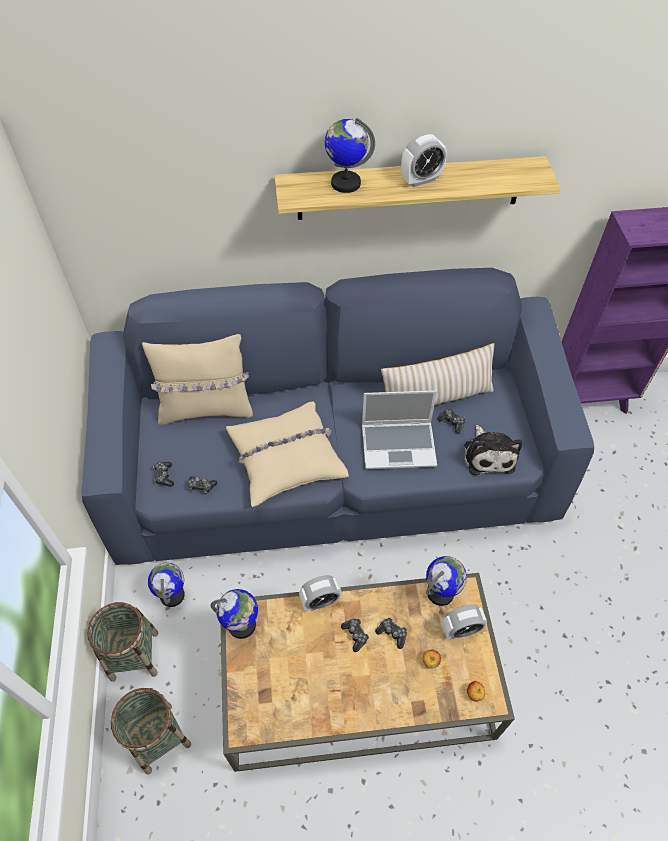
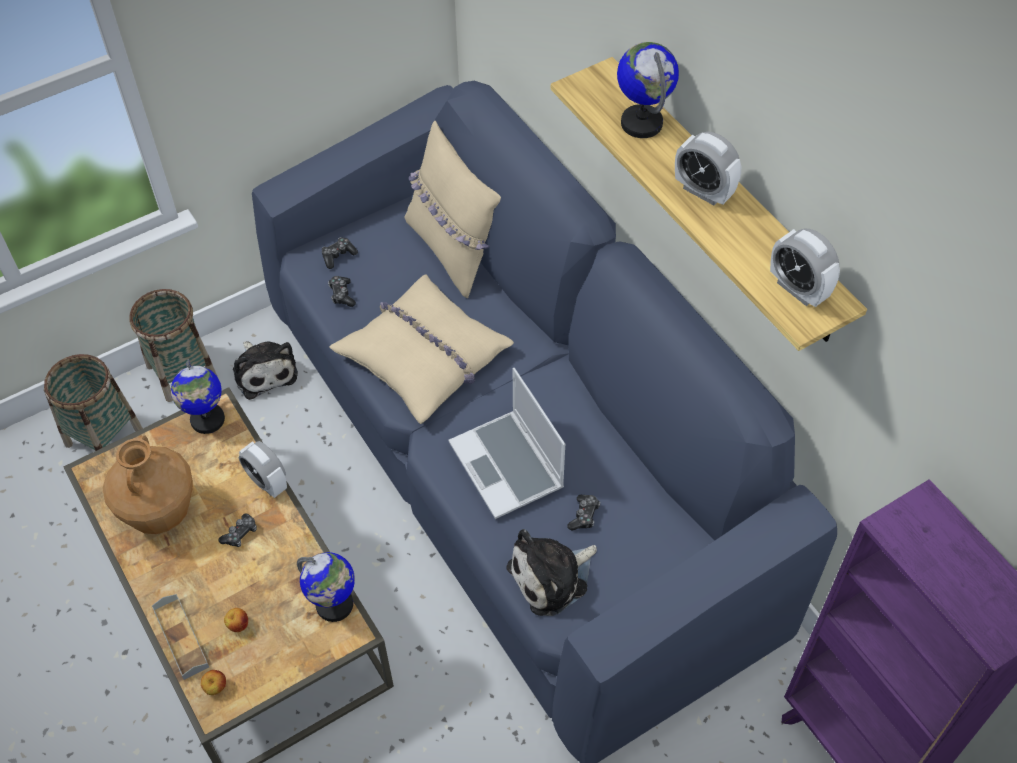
camera: 65 degrees right, 0 degrees up
(172, 595) = (264, 371): globe -> plush toy
(309, 687) = (161, 513): none -> brown vase
(392, 633) = (258, 571): game controller -> none
(424, 706) = (181, 638): none -> grey tray
(436, 397) = (616, 482): beige pillow -> none
(461, 630) = (293, 645): alarm clock -> alarm clock (798, 289)

